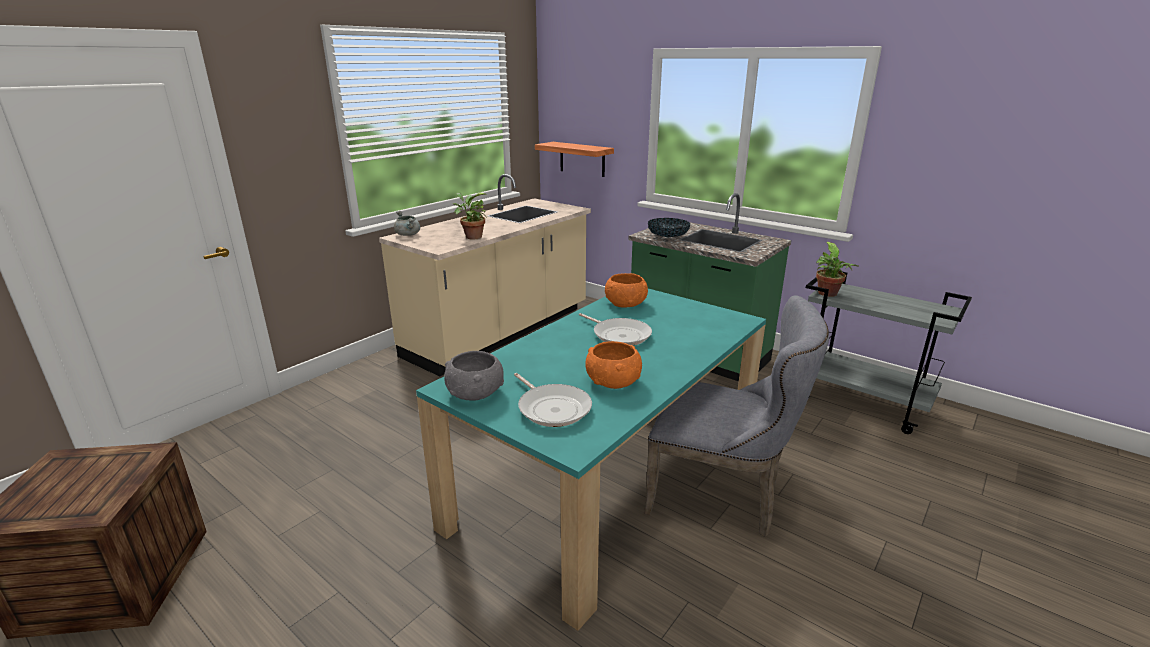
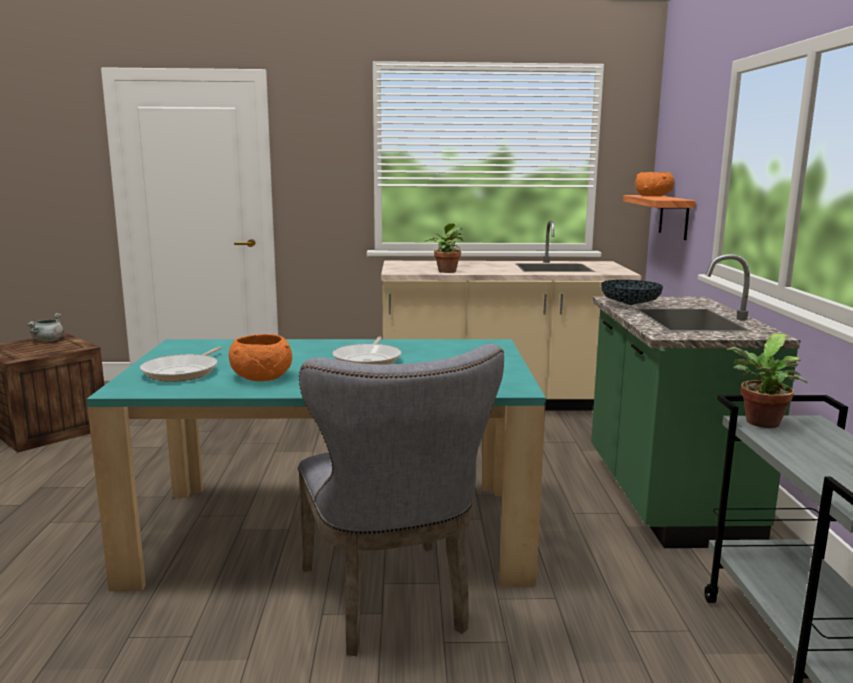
camera: 50 degrees right, 10 degrees down
(408, 235) = (408, 262): grey cooking pot -> grey cooking pot (48, 341)
(475, 393) = (180, 350): grey bowl -> none
(625, 303) = (452, 347): orange bowl -> orange bowl (653, 196)

